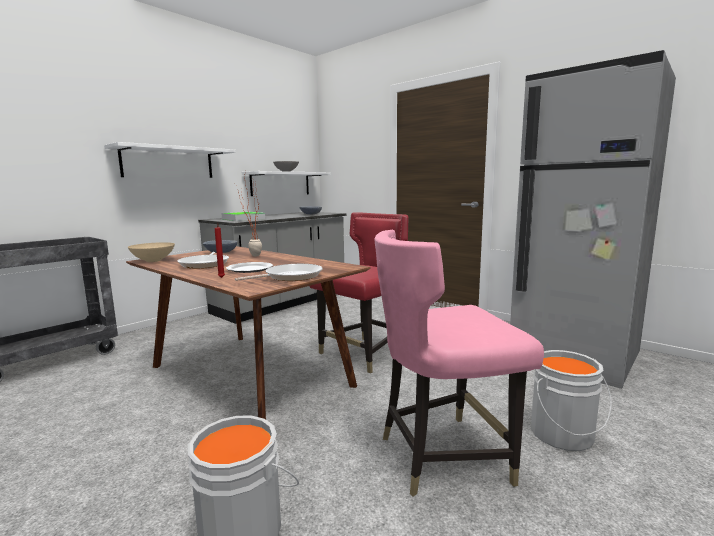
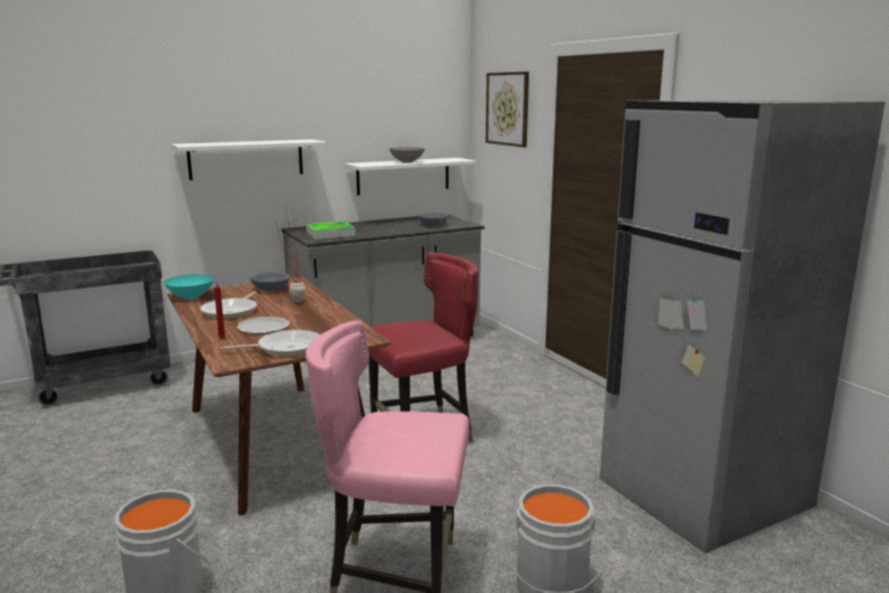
camera: 20 degrees right, 5 degrees up
(154, 260) = (191, 297): beige bowl -> turquoise bowl
(354, 134) = (507, 109): none -> picture

